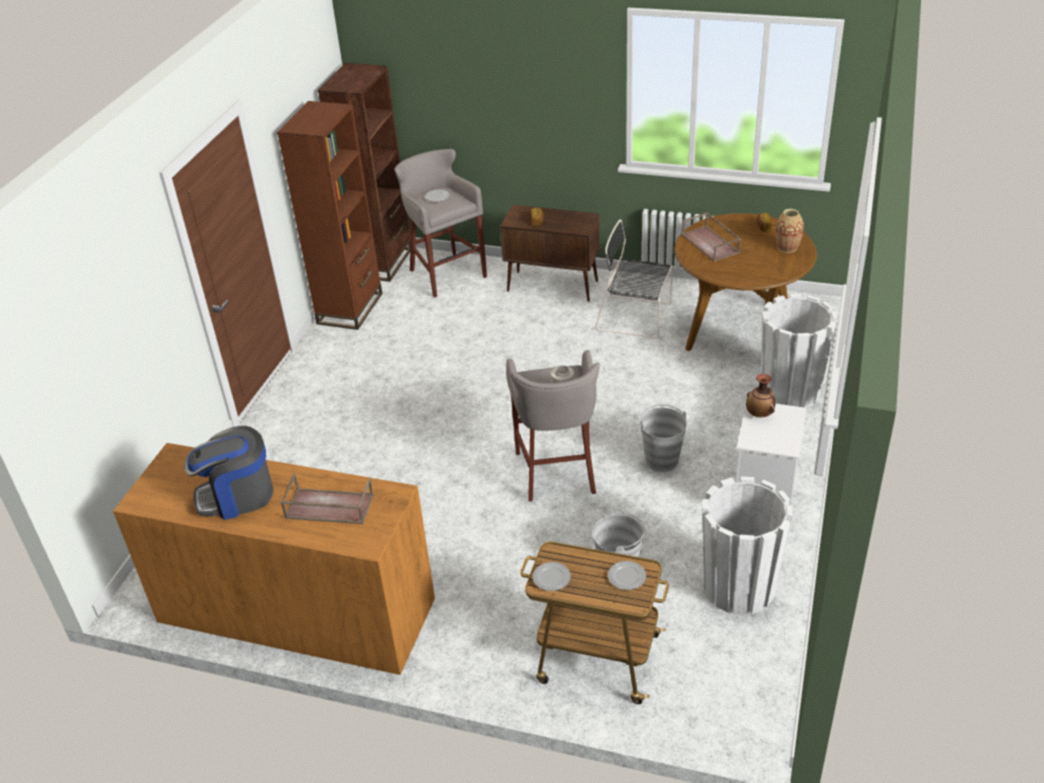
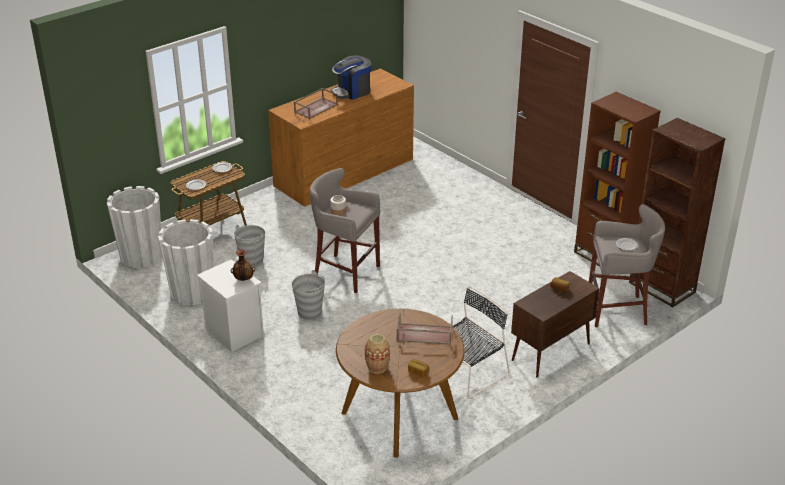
camera: 120 degrees right, 5 degrees down
(237, 496) = (352, 92): coffee machine -> coffee machine turned 135 degrees counterclockwise
(789, 391) = (306, 399): white planter -> white planter (141, 256)

